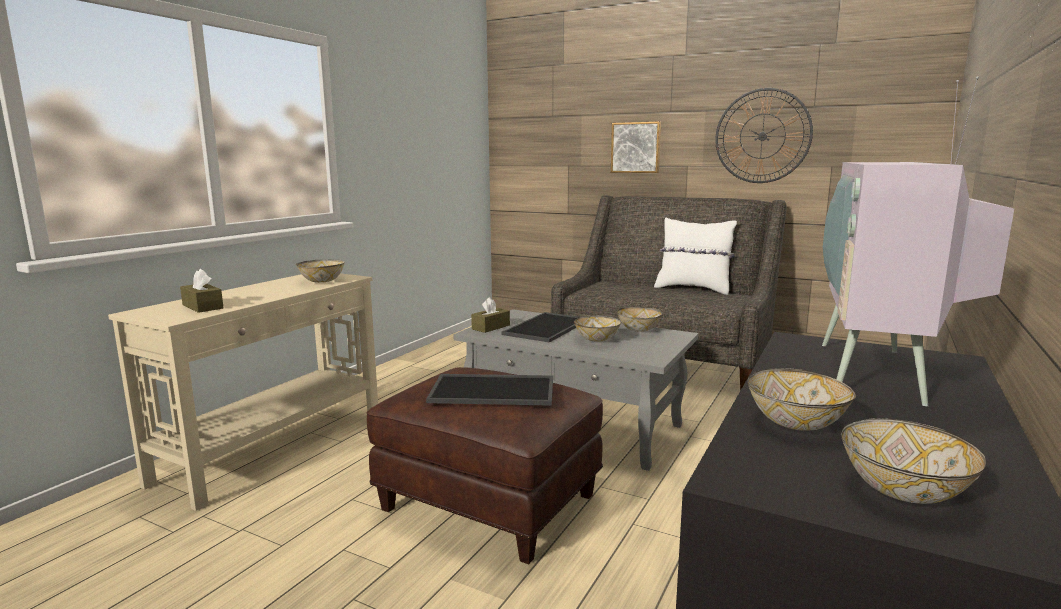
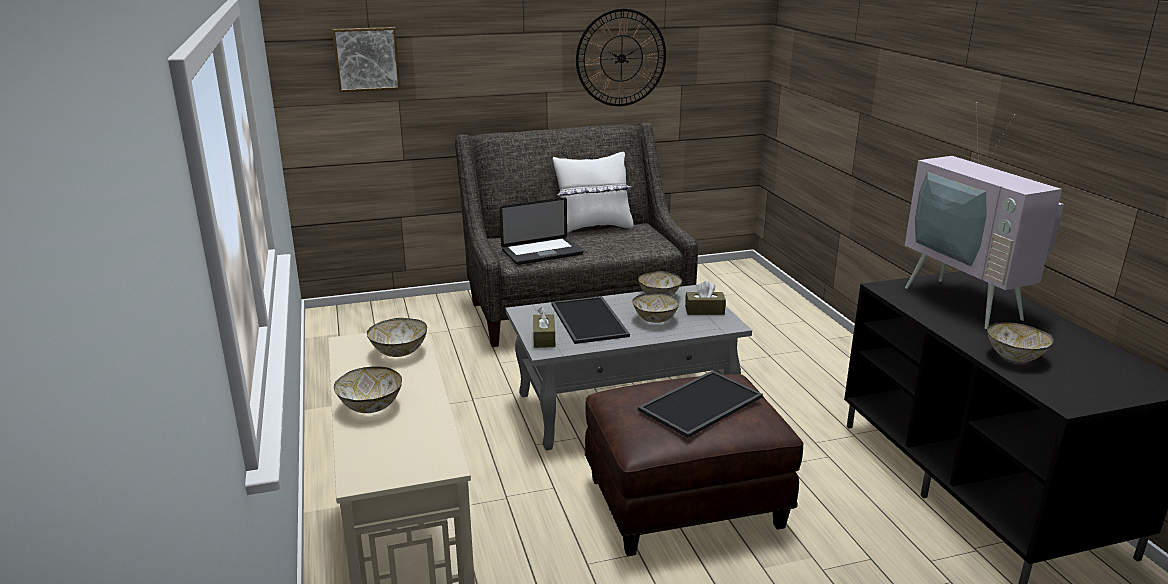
camera: 45 degrees left, 10 degrees up
(202, 306) = (406, 438): brown tissue box -> brown tissue box (704, 310)
(615, 292) = (542, 252): none -> laptop
(636, 147) = (488, 75): picture -> picture (366, 59)
(903, 492) = (1108, 377): bowl -> bowl (371, 407)

